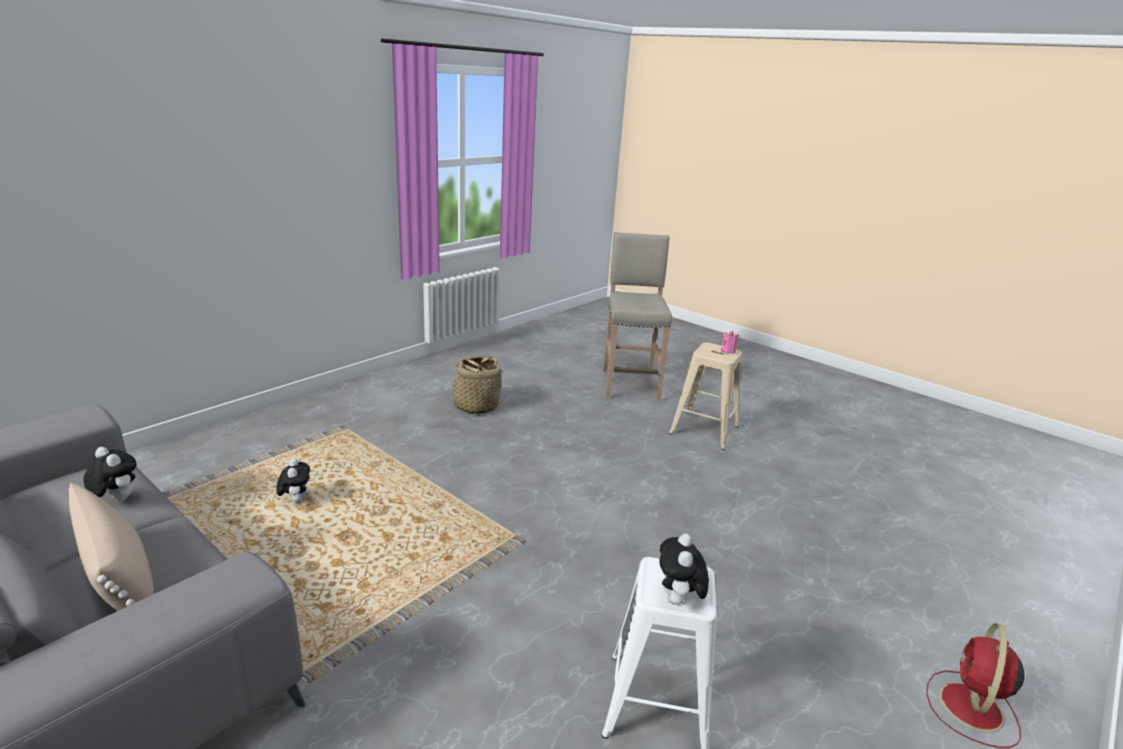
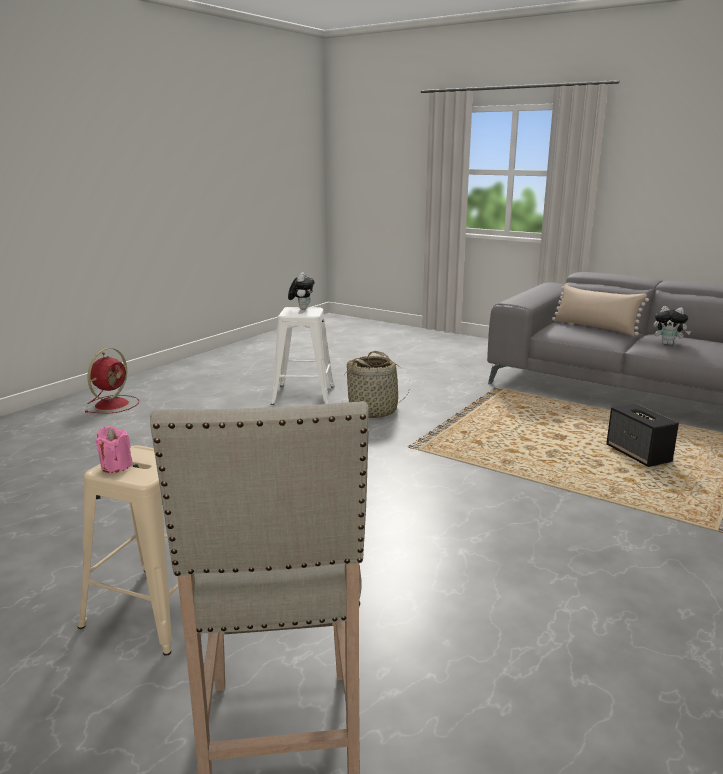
camera: 175 degrees right, 5 degrees down
(296, 500) = (638, 455): plush toy -> speaker
(476, 406) = (589, 605): basket -> basket (373, 411)

